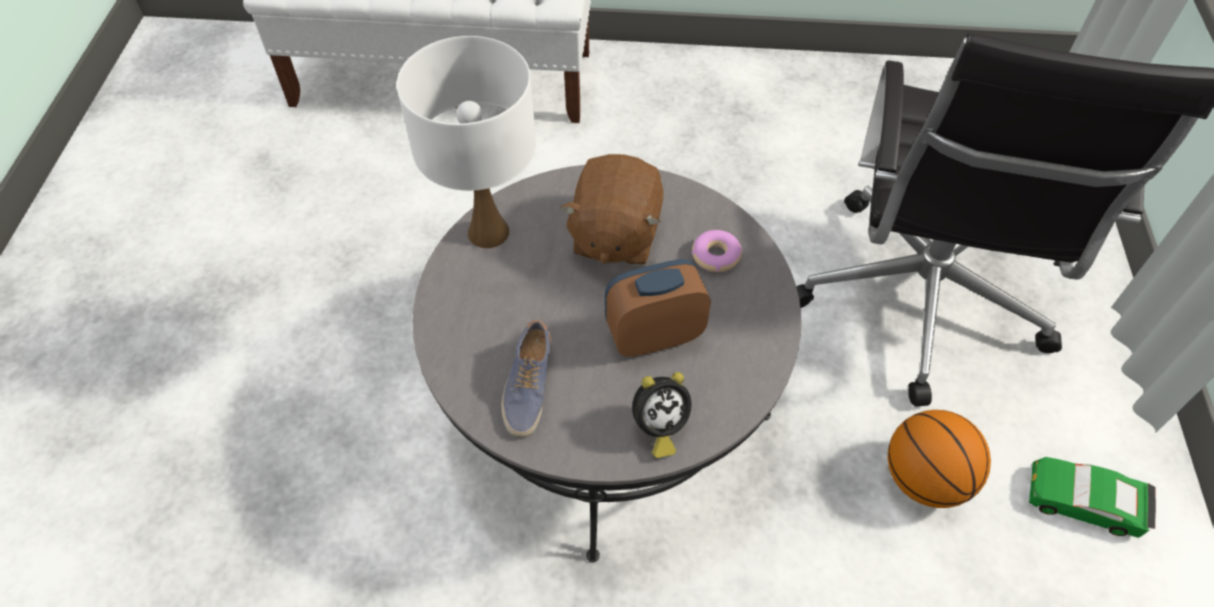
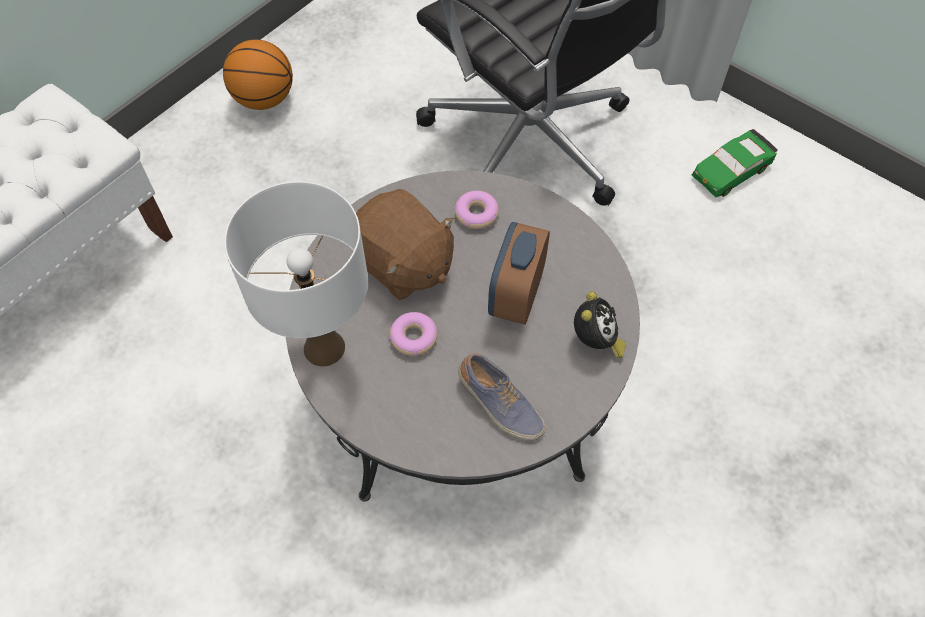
camera: 55 degrees left, 5 degrees up
(547, 285) = (413, 337): none -> donut
(924, 479) = (661, 239): basketball -> basketball (264, 99)

